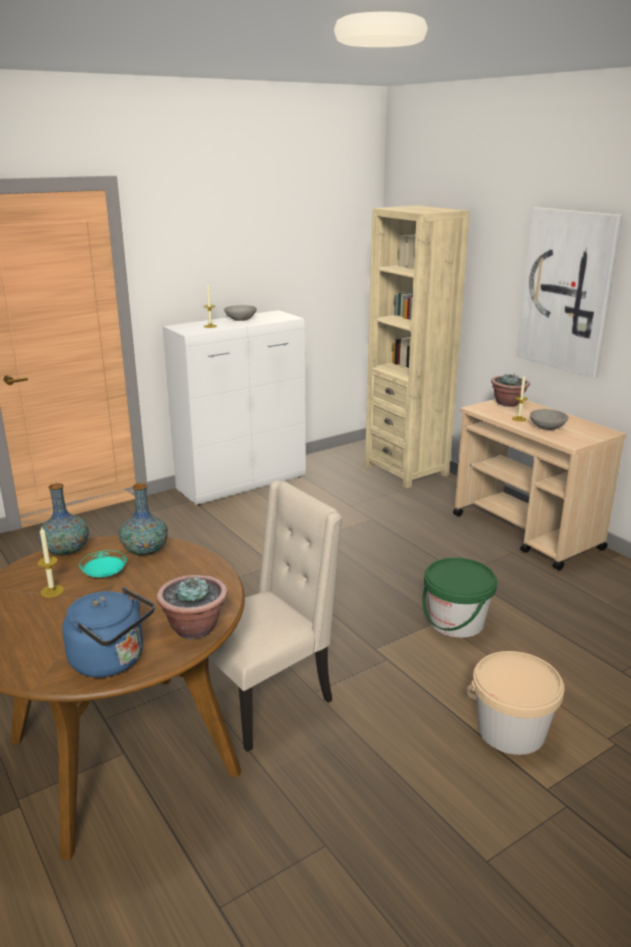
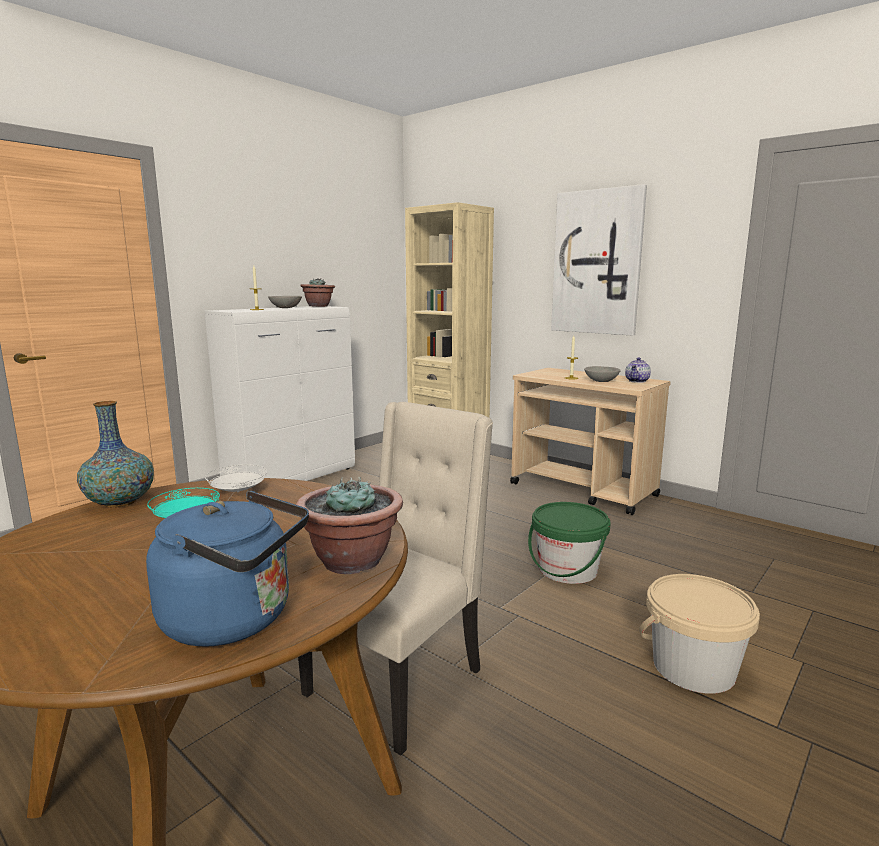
camera: 15 degrees left, 10 degrees down
(52, 591) = (105, 545): candle -> none
(145, 551) = (237, 492): vase -> white plate
(508, 403) = (551, 371): potted plant -> potted plant (318, 306)
(587, 431) = (637, 381): none -> teapot

